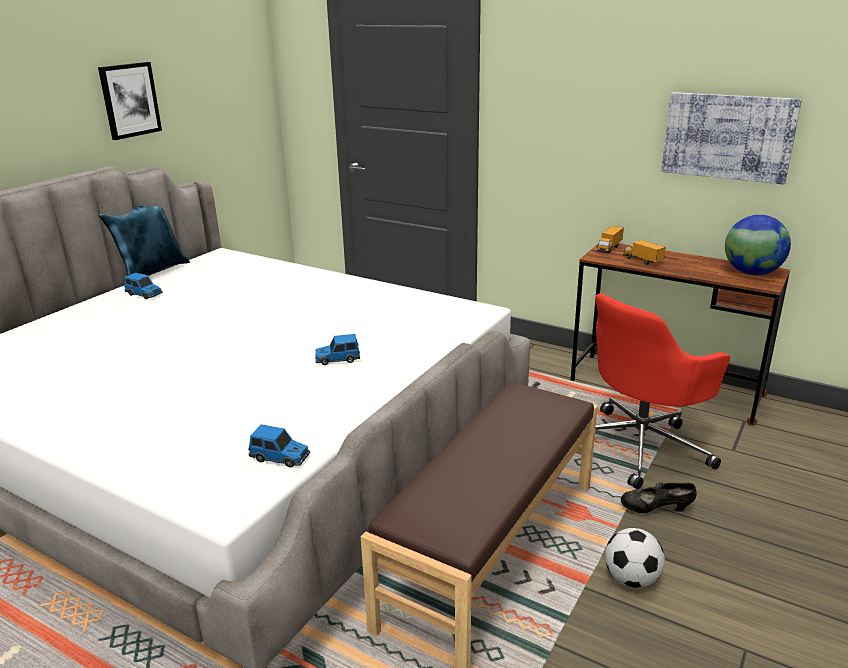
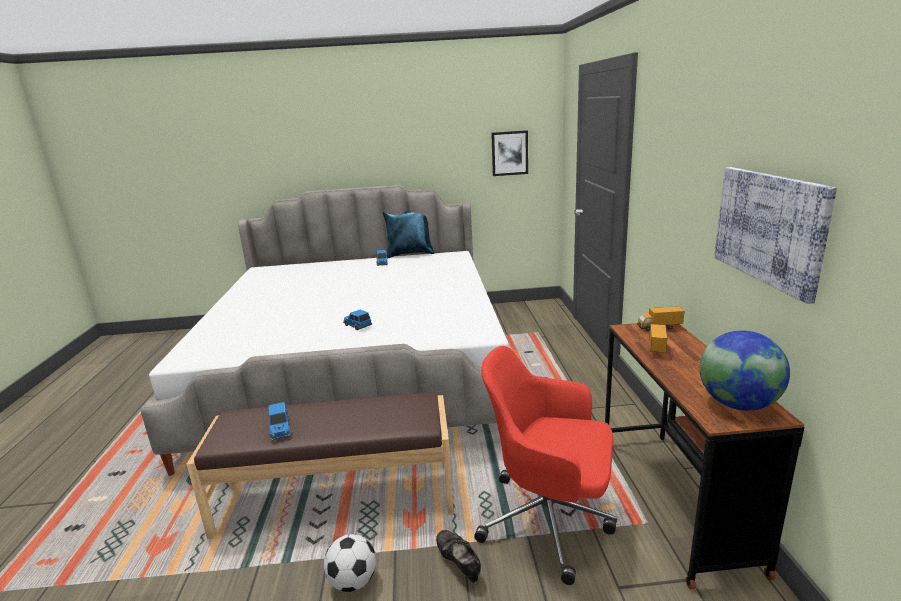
camera: 55 degrees right, 5 degrees down
(129, 100) = (426, 146): picture -> picture (509, 153)
(280, 457) = (232, 354): toy car -> toy car (280, 430)

